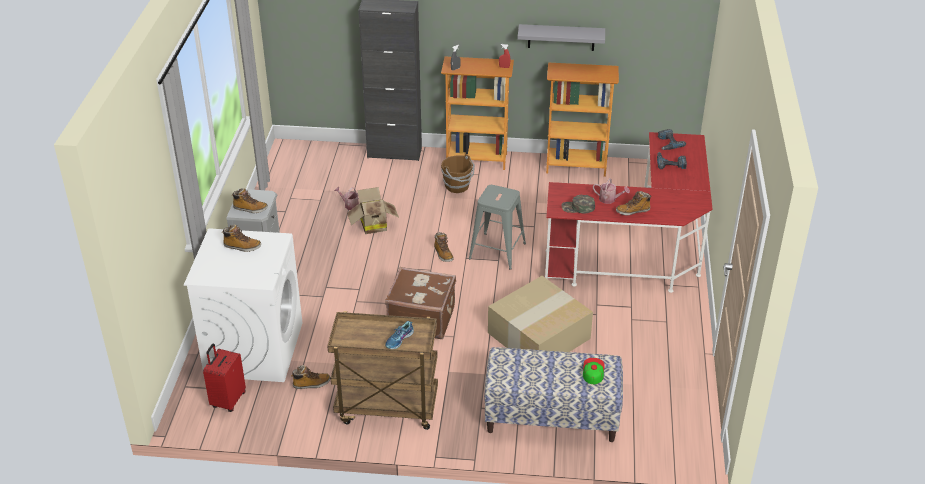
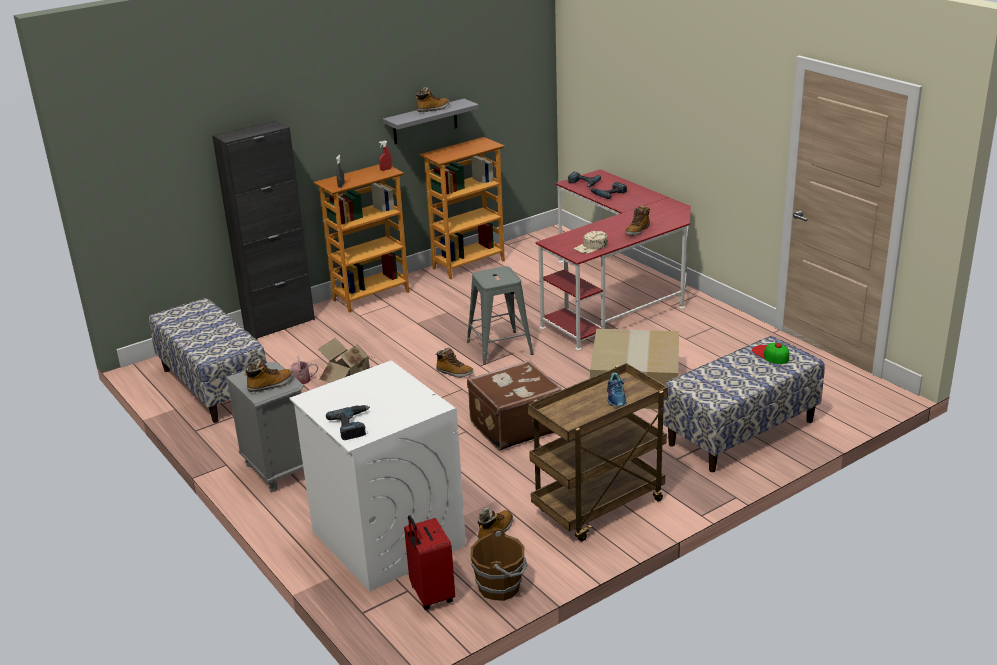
camera: 40 degrees left, 10 degrees down
(209, 268) = (353, 425): none -> power drill
(242, 247) = (358, 393): boot -> boot (433, 109)
(301, 182) = (213, 386): none -> bench
(457, 186) = (385, 321): brown bucket -> brown bucket (500, 587)
(578, 207) = (591, 247): green cap -> beige cap
(609, 199) = (606, 232): watering can -> none

